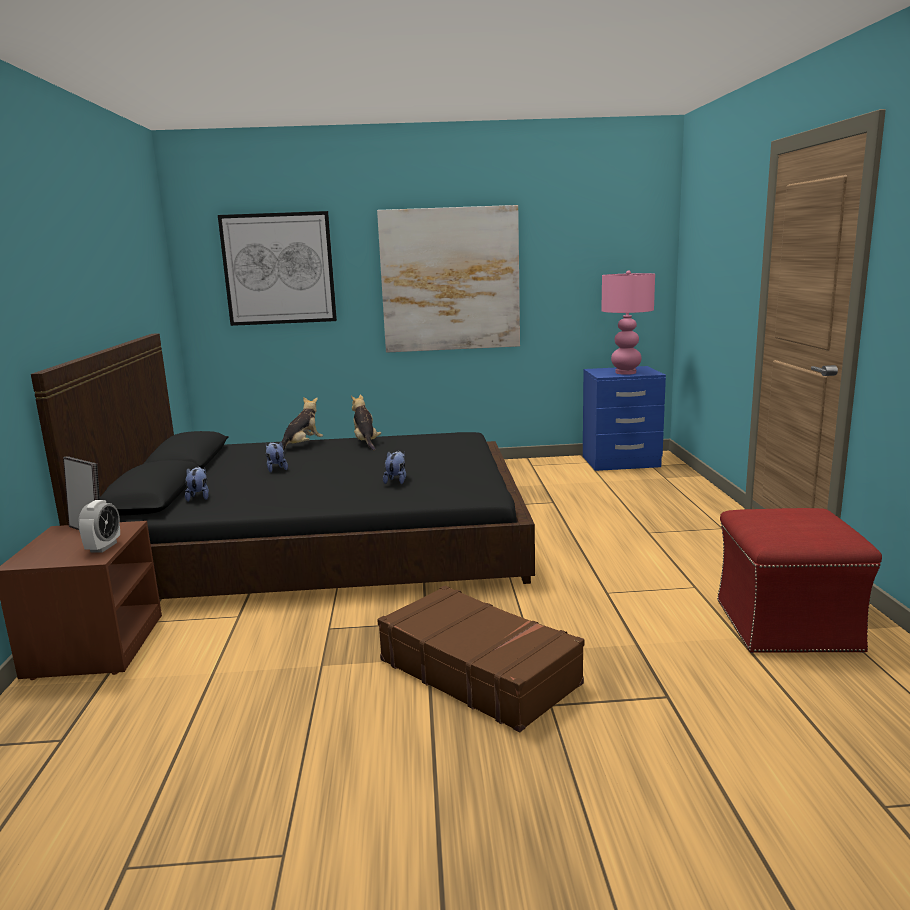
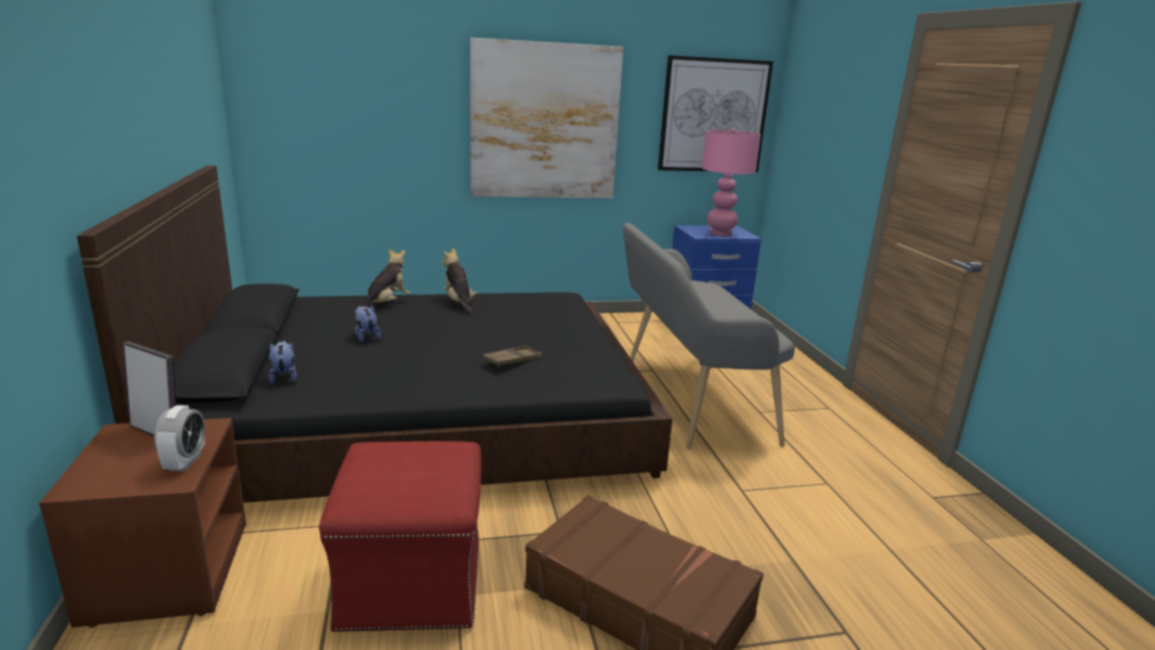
camera: 10 degrees left, 5 degrees up
(279, 269) = (354, 95): picture -> picture (713, 116)
(396, 481) = (512, 360): plush toy -> brown tray
(579, 523) = (687, 399): none -> grey bench
(785, 624) = (929, 532): red ottoman -> red ottoman (411, 581)

